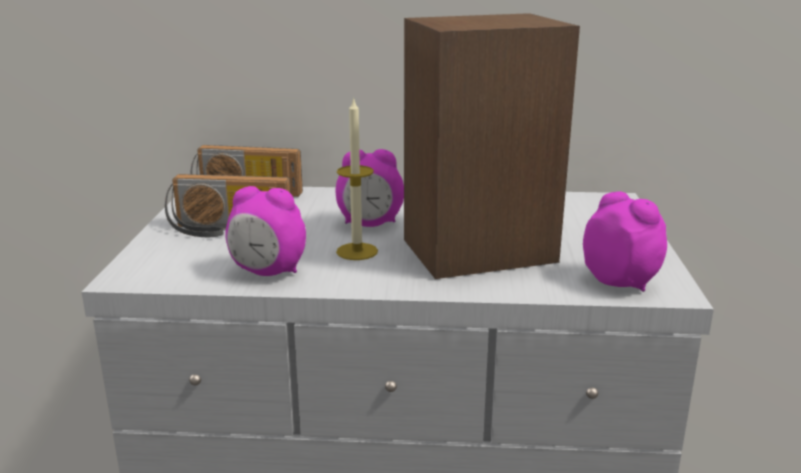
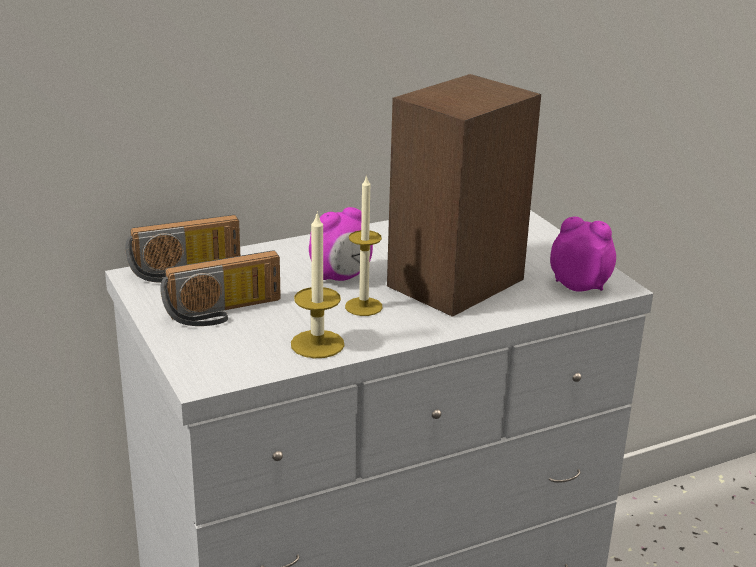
camera: 30 degrees left, 5 degrees up
(268, 272) = (317, 344): alarm clock -> candle

